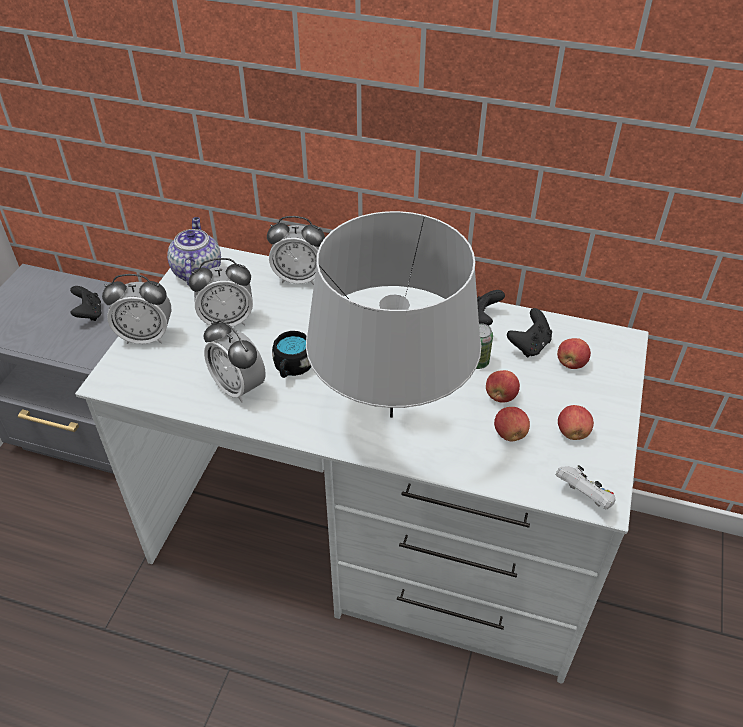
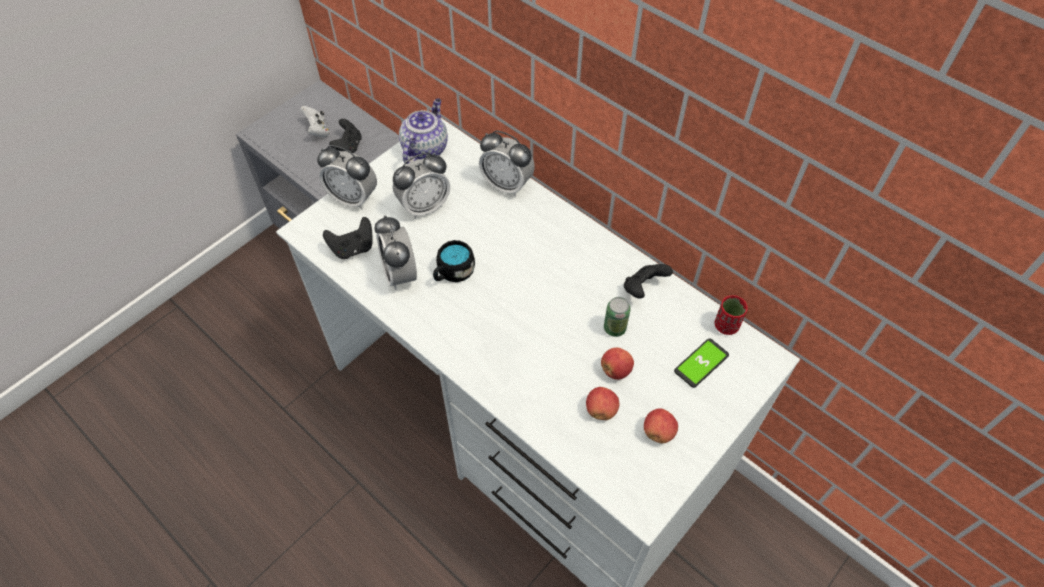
camera: 25 degrees right, 10 degrees up
(227, 321) = (424, 206): alarm clock -> alarm clock turned 45 degrees counterclockwise
(391, 416) = (509, 351): grey table lamp -> none
(529, 346) = (673, 330): black game controller -> black game controller (353, 248)
(571, 326) = (726, 325): none -> red cup
(571, 363) = (701, 363): apple -> phone
(584, 497) = (629, 498): white game controller -> white game controller (318, 130)

